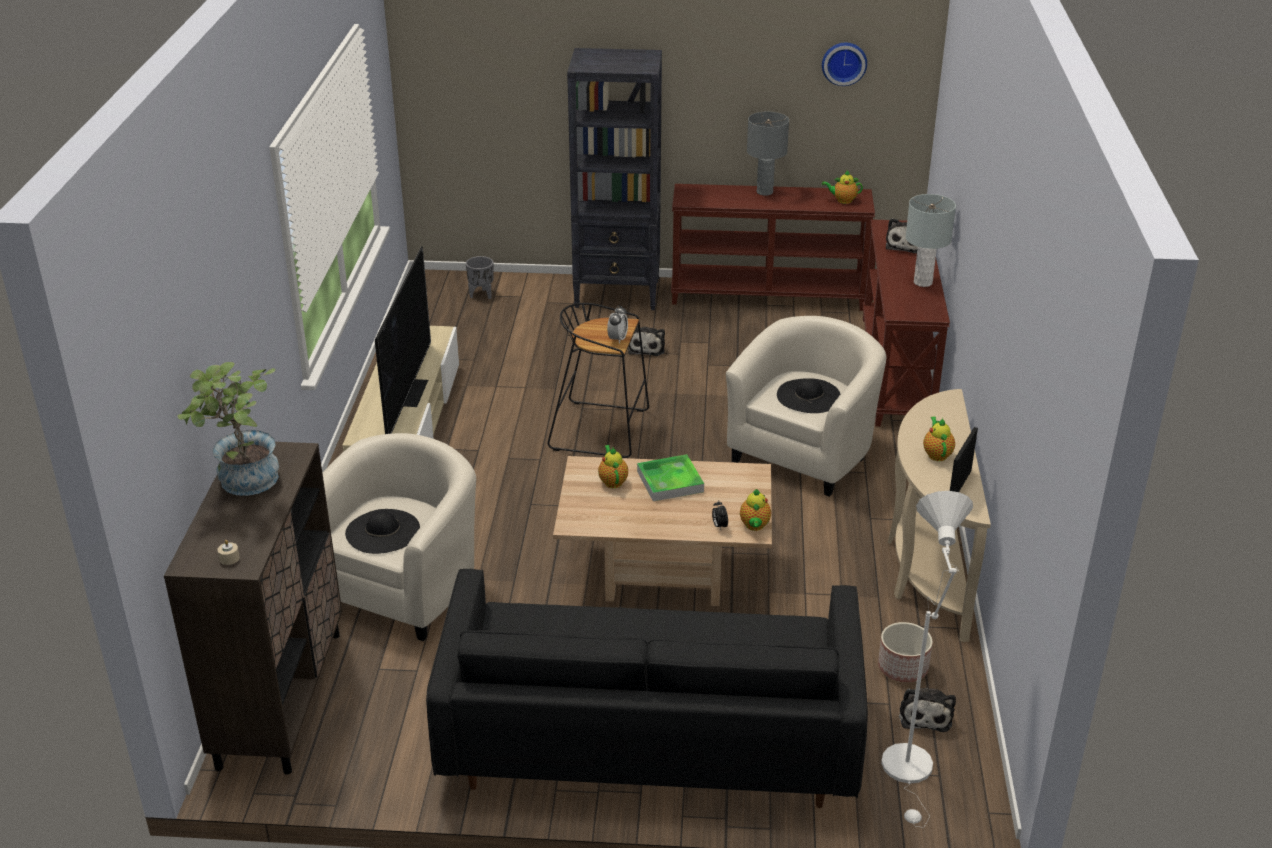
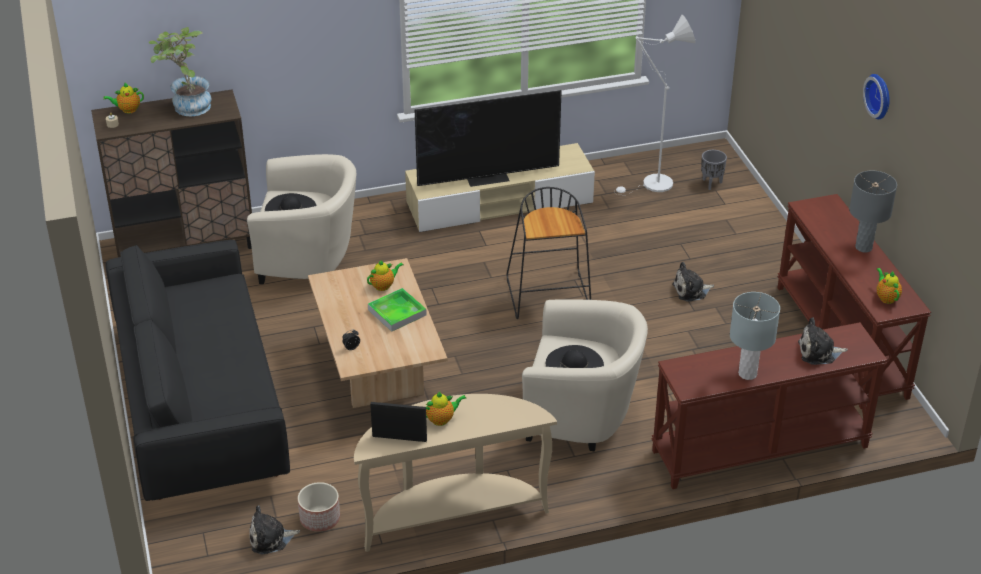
camera: 70 degrees right, 5 degrees up
(617, 339) = (545, 229): alarm clock -> none
(618, 294) = (771, 253): black bookcase -> none
(754, 526) = (358, 365): teapot -> teapot (127, 110)
(844, 62) = (940, 174): wall clock -> wall clock (880, 96)
(910, 772) = (206, 539): white floor lamp -> white floor lamp (652, 185)

